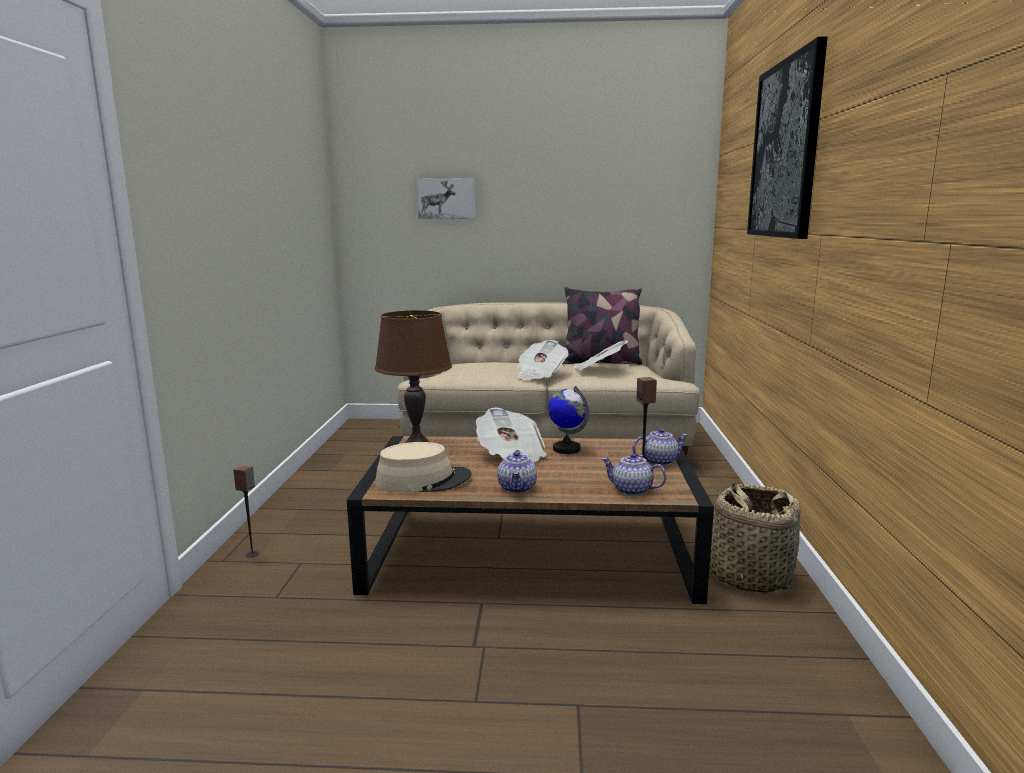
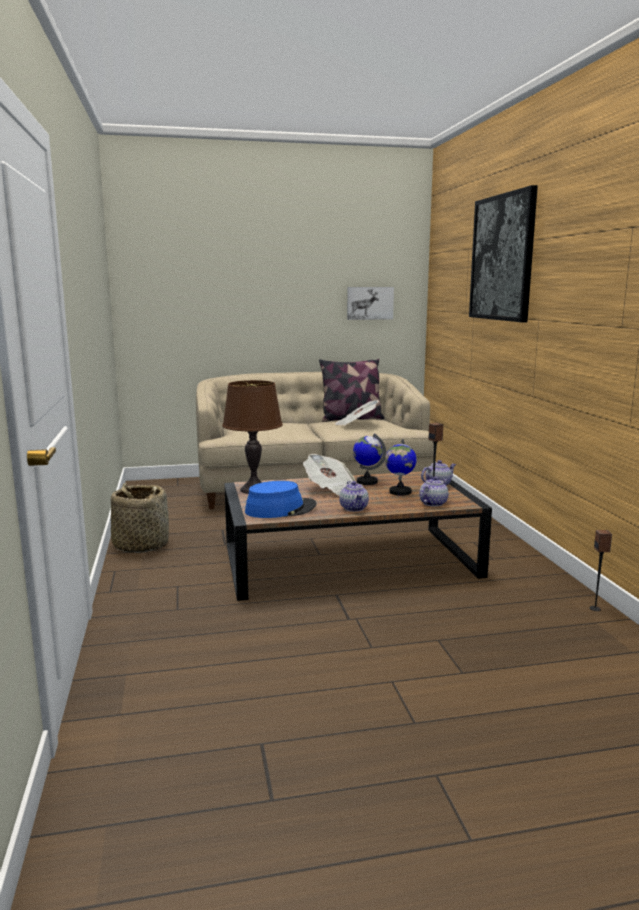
camera: 15 degrees left, 0 degrees up
(252, 554) = (131, 585): speaker -> speaker (595, 608)
(423, 480) = (280, 509): beige hat -> blue hat
(447, 198) = (213, 285): picture -> picture (369, 303)
(540, 374) = (312, 430): newspaper -> none
(598, 468) = (400, 492): none -> globe
(631, 490) = (433, 503): teapot -> teapot turned 120 degrees clockwise
(748, 576) = (505, 559): basket -> basket (140, 545)

